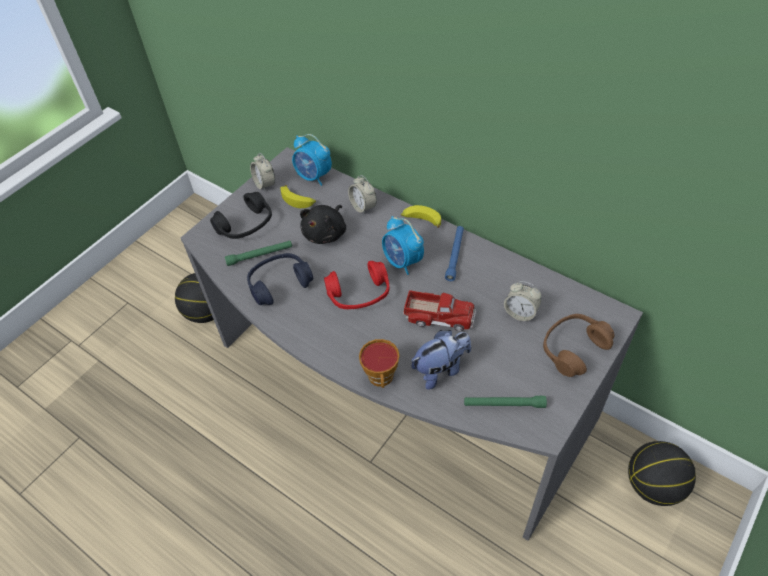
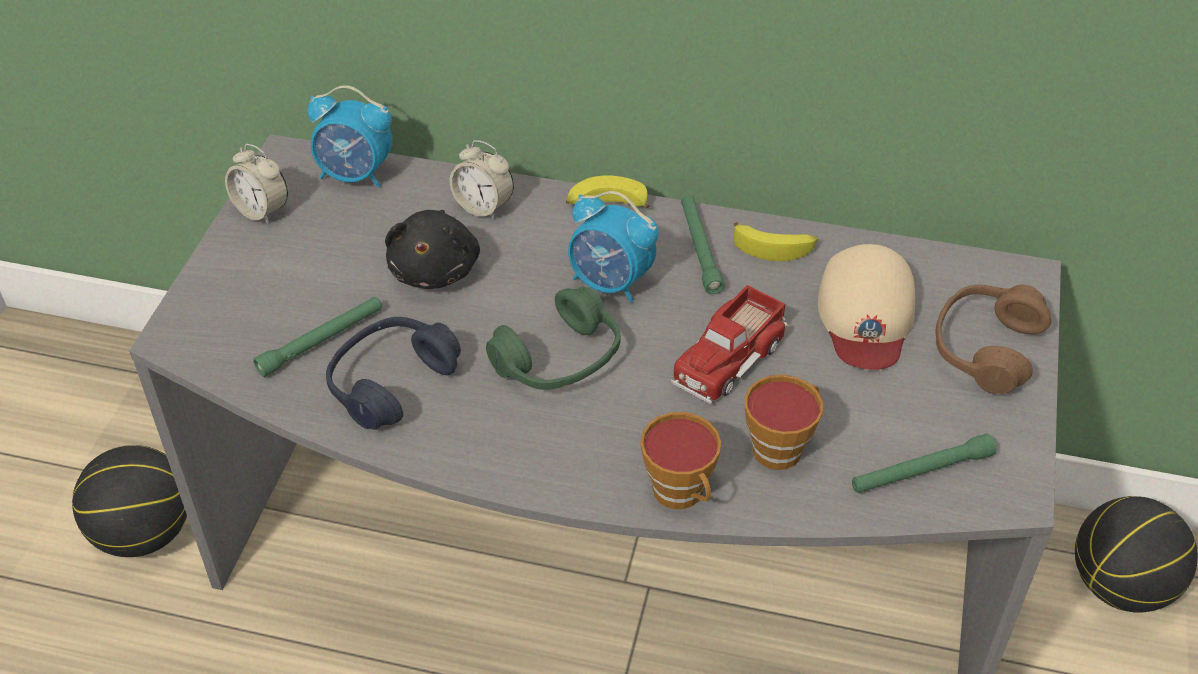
camera: 25 degrees left, 5 degrees down
(246, 225) = (261, 294): black headphones -> none
(298, 200) = (347, 224): banana -> banana (774, 247)
(359, 294) = (559, 360): red headphones -> green headphones
(439, 316) = (728, 357): toy truck -> toy truck turned 135 degrees clockwise
(441, 369) = (780, 446): plush toy -> cup
(455, 255) = (700, 249): blue flashlight -> green flashlight
(520, 313) = (866, 314): alarm clock -> beige cap

